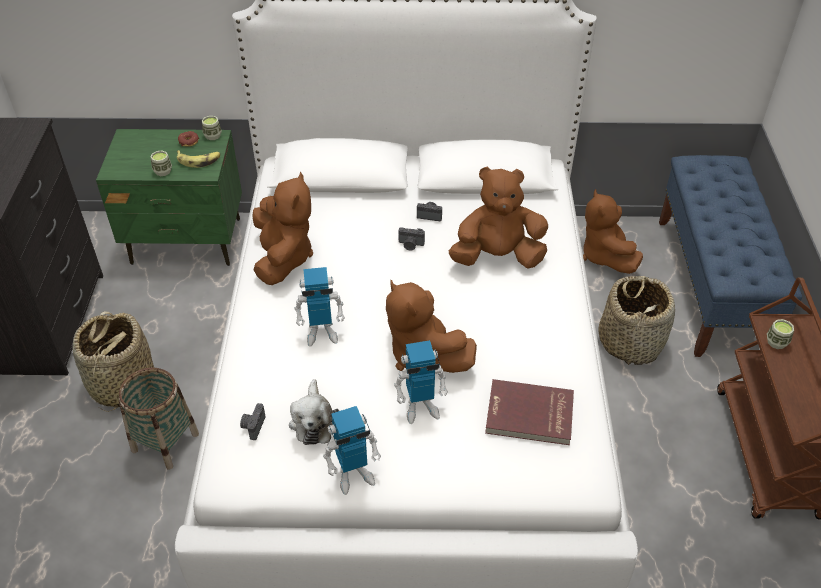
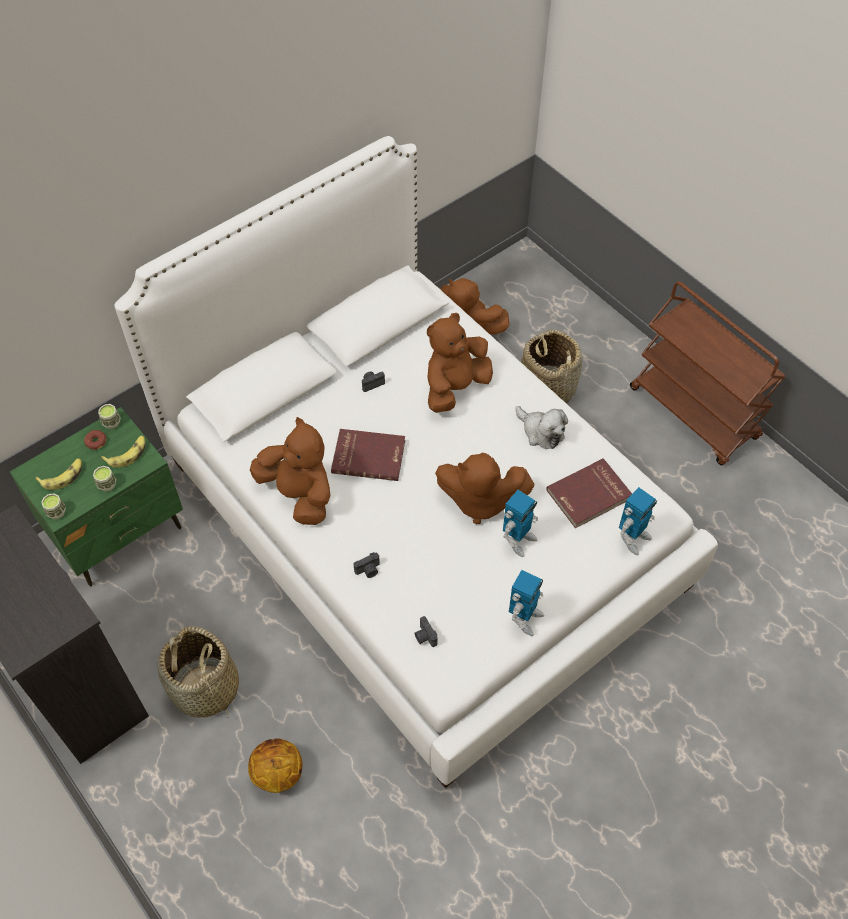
camera: 40 degrees left, 10 degrees up
(99, 484) = (277, 773): none -> basketball
(143, 150) = (63, 476): none -> banana
(165, 442) = (292, 705): basket -> none
(313, 421) = (460, 602): plush toy -> plush toy (541, 432)
(321, 333) = (395, 534): toy robot -> toy robot (632, 538)
(367, 263) = (369, 455): none -> red book
(410, 245) = (383, 418): camera -> camera (368, 570)
(710, 285) = (560, 304): blue bench -> none
(776, 342) = (681, 336): cup -> cup (56, 512)

